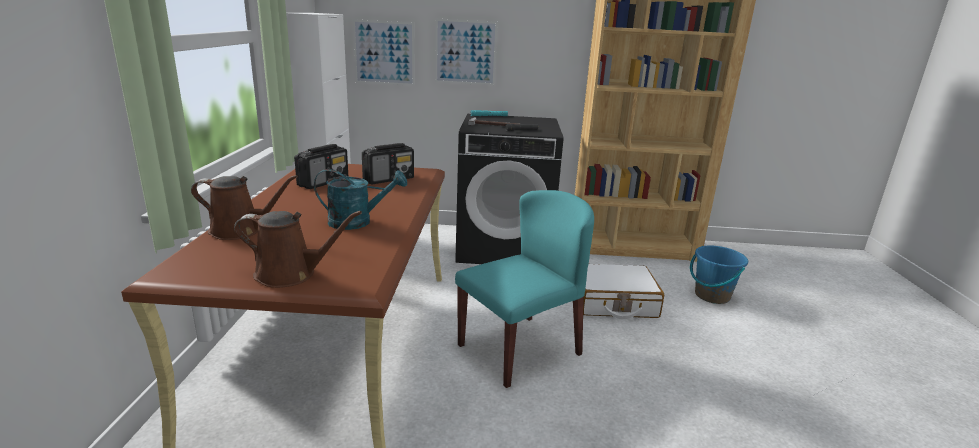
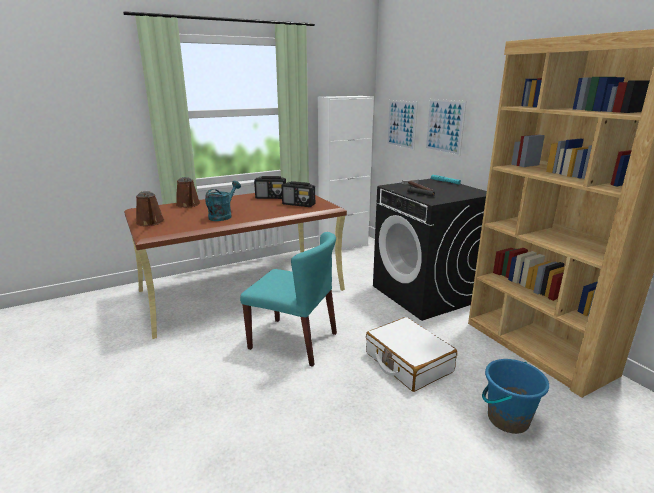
camera: 60 degrees right, 0 degrees up
(358, 222) = (223, 216): turquoise watering can -> turquoise watering can turned 120 degrees counterclockwise

